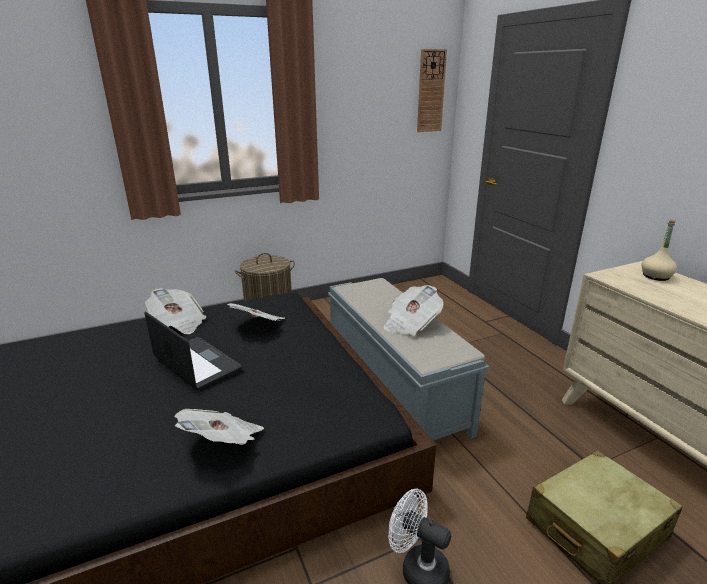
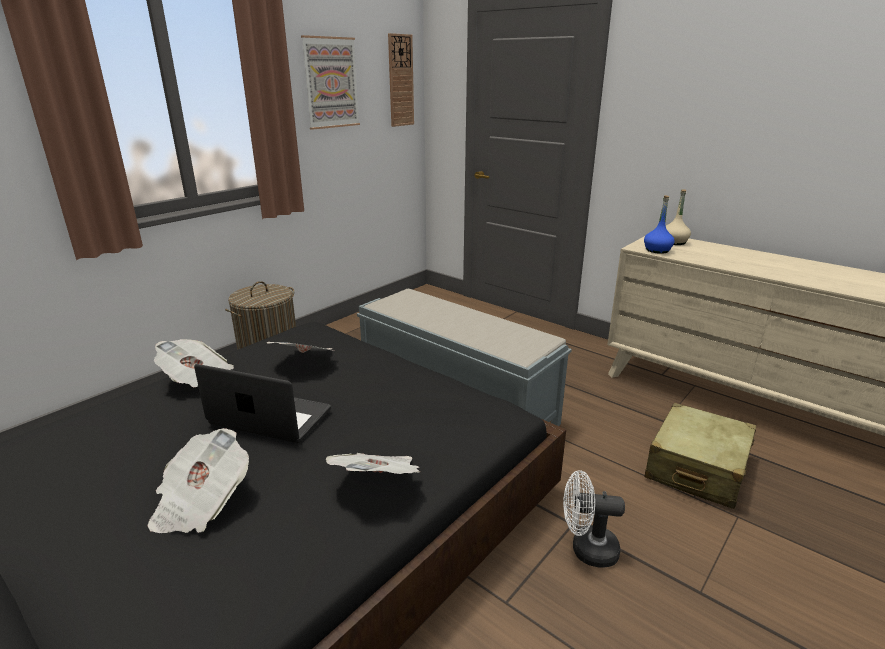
camera: 25 degrees left, 0 degrees up
(358, 93) = (331, 83): none -> picture
(411, 324) = (477, 326): newspaper -> newspaper (201, 502)
(624, 282) = (657, 250): none -> blue bottle

